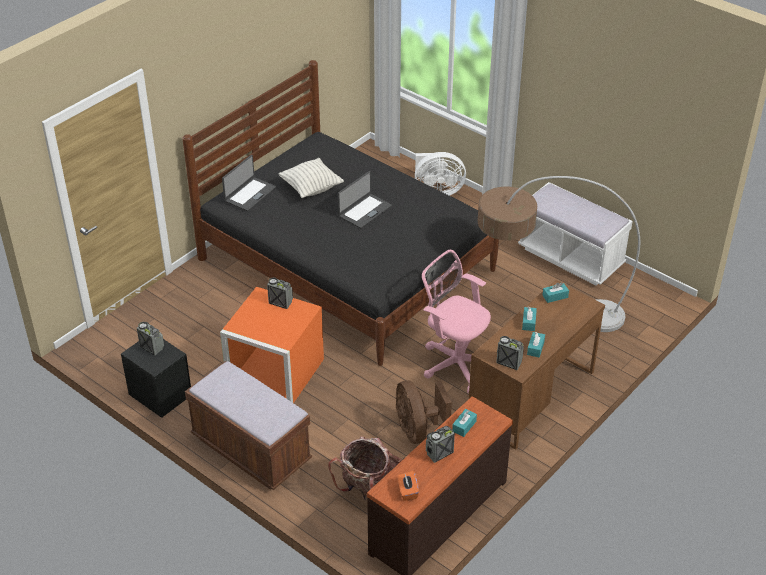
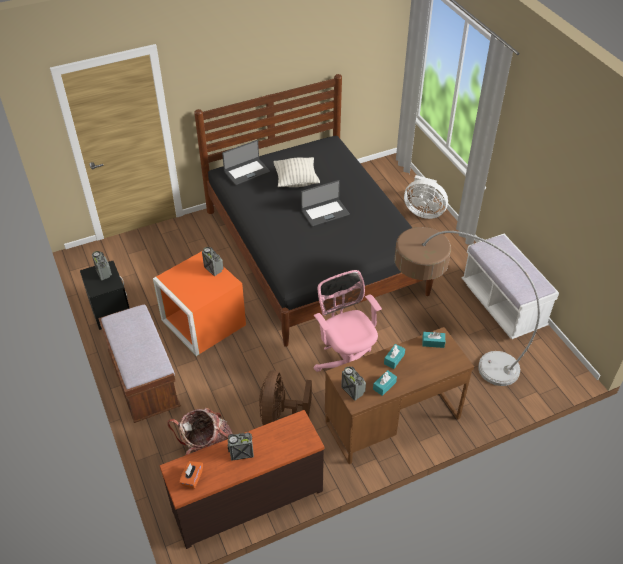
camera: 25 degrees right, 5 degrees up
(464, 426) = (278, 436): turquoise tissue box -> none

